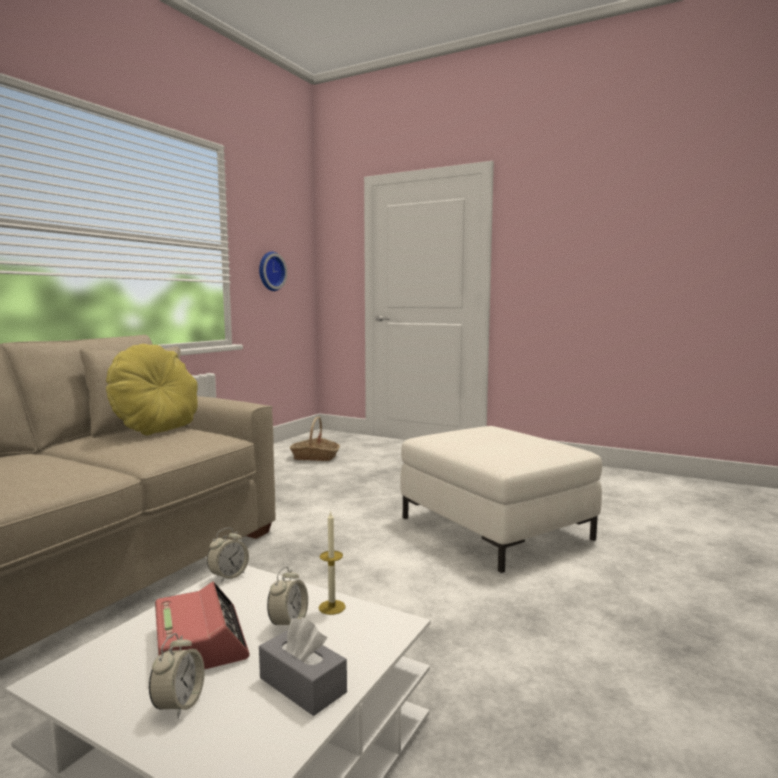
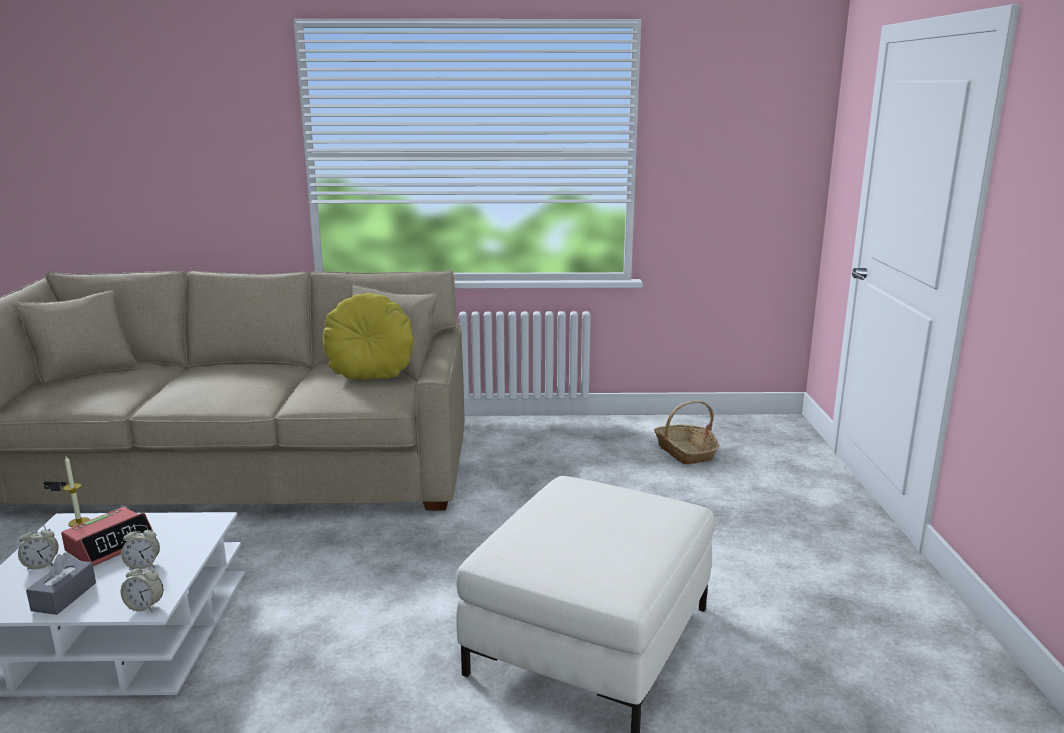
camera: 60 degrees right, 10 degrees up
(228, 576) = (209, 518): alarm clock -> alarm clock (145, 606)
(270, 271) = (716, 182): wall clock -> none
(332, 607) = (172, 574): candle -> candle (79, 522)

